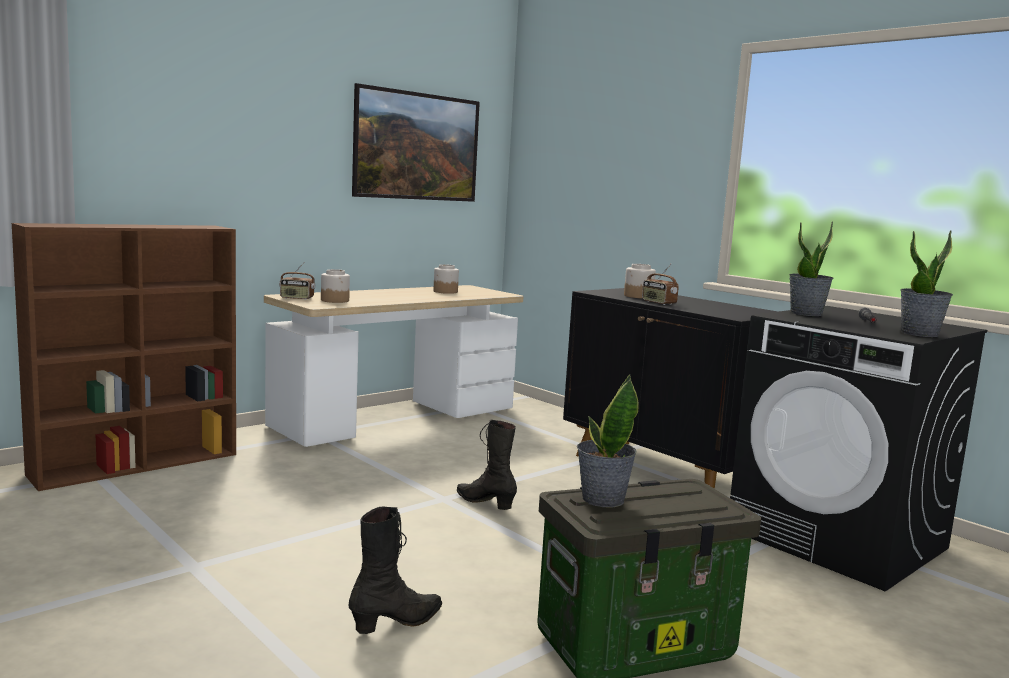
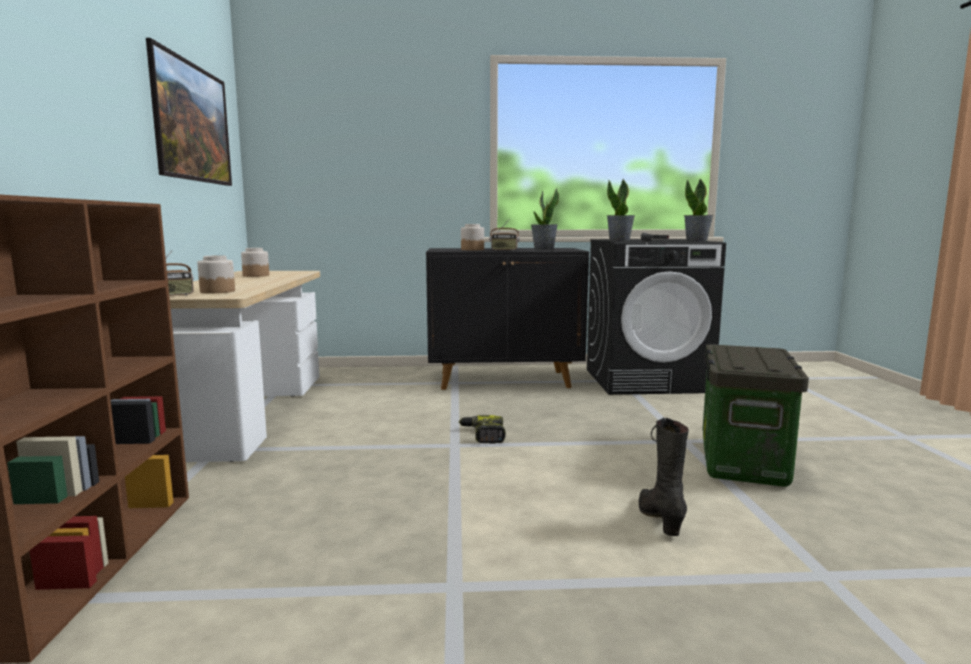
camera: 50 degrees left, 0 degrees up
(485, 503) = (483, 435): black boot -> power drill
(602, 499) = (743, 362): potted plant -> potted plant (543, 249)

